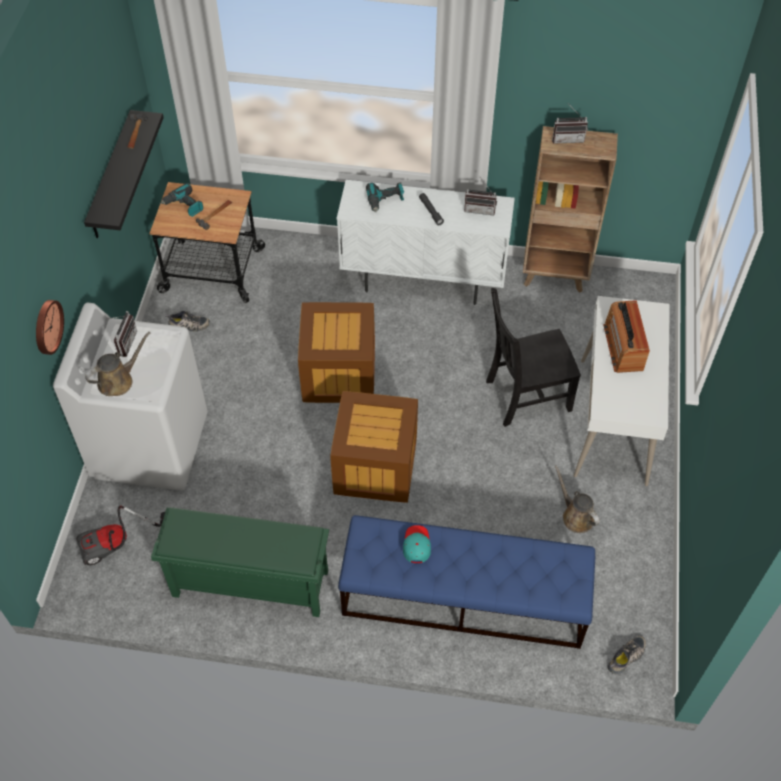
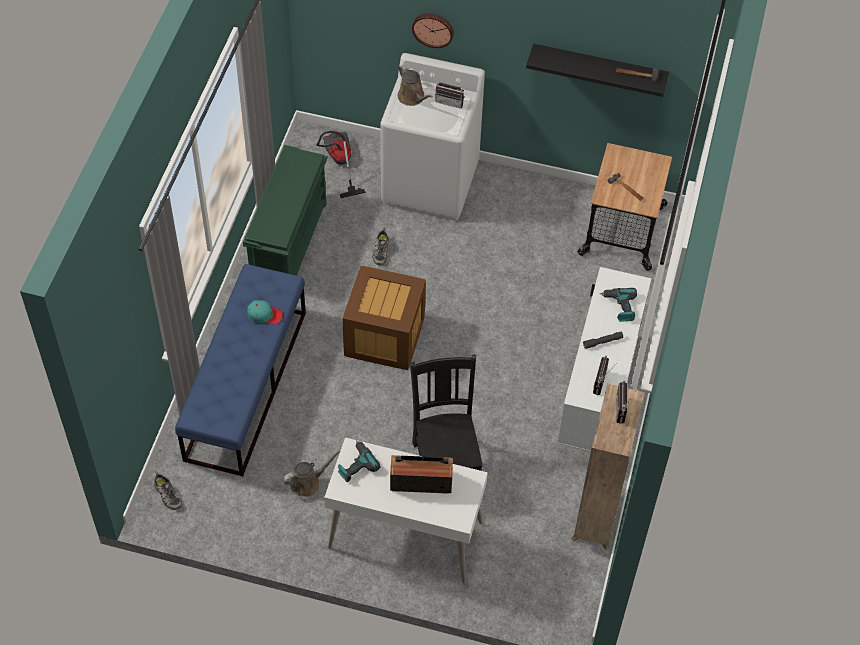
camera: 95 degrees right, 0 degrees up
(184, 206) = (640, 167): power drill -> power drill (356, 465)
(188, 325) = (556, 211): shoe -> shoe (380, 250)
(339, 374) = (489, 319): crate -> none

